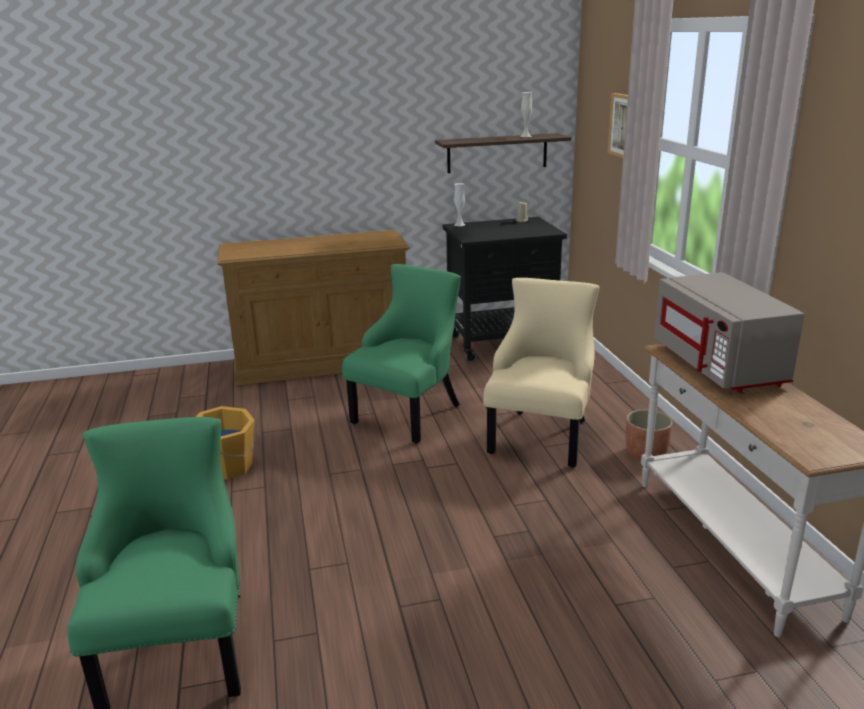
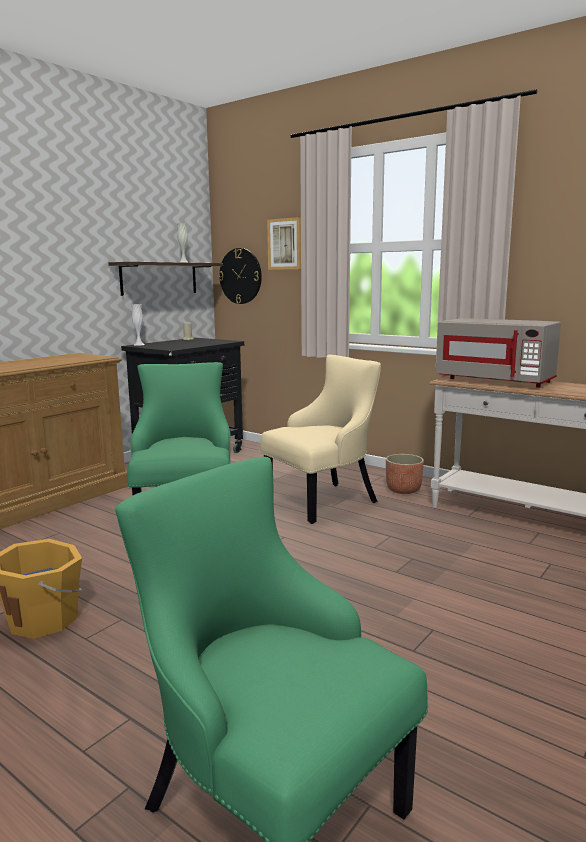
camera: 40 degrees left, 10 degrees down
(540, 439) = (321, 502): beige chair -> beige chair turned 75 degrees clockwise
(591, 153) = (240, 276): none -> wall clock

